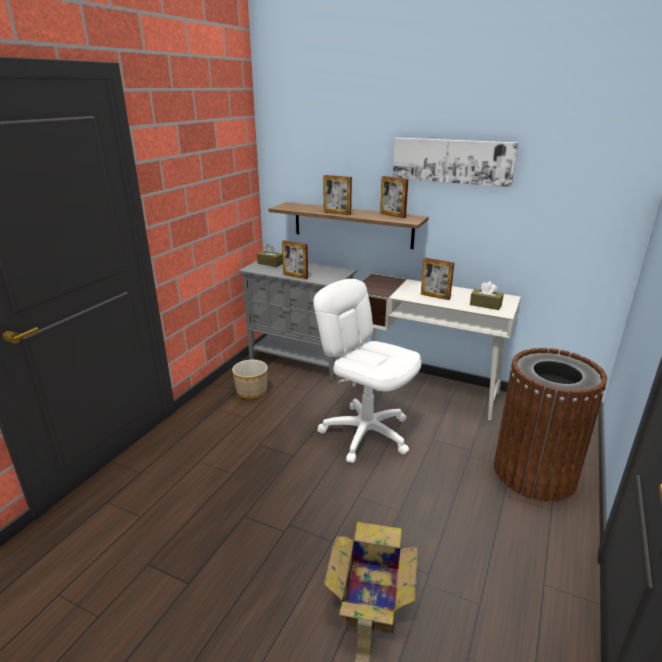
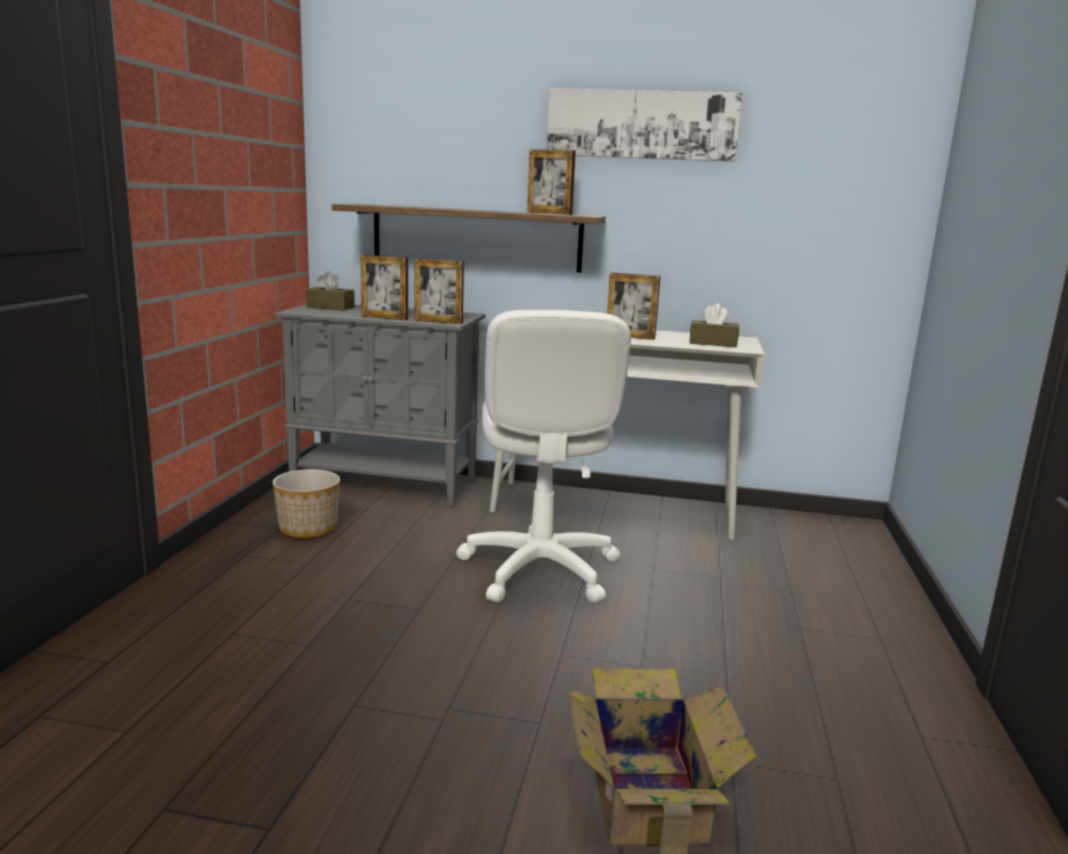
camera: 15 degrees left, 10 degrees down
(337, 213) = (456, 209): picture frame -> picture frame (438, 321)
(366, 433) = (539, 569): white office chair -> white office chair turned 120 degrees counterclockwise
(534, 472) = (831, 596): brown trash can -> none

